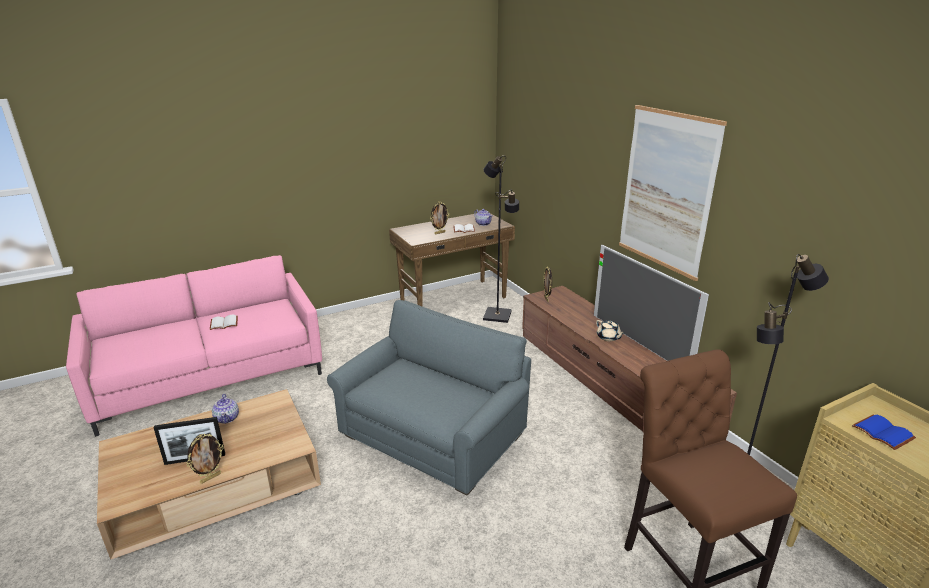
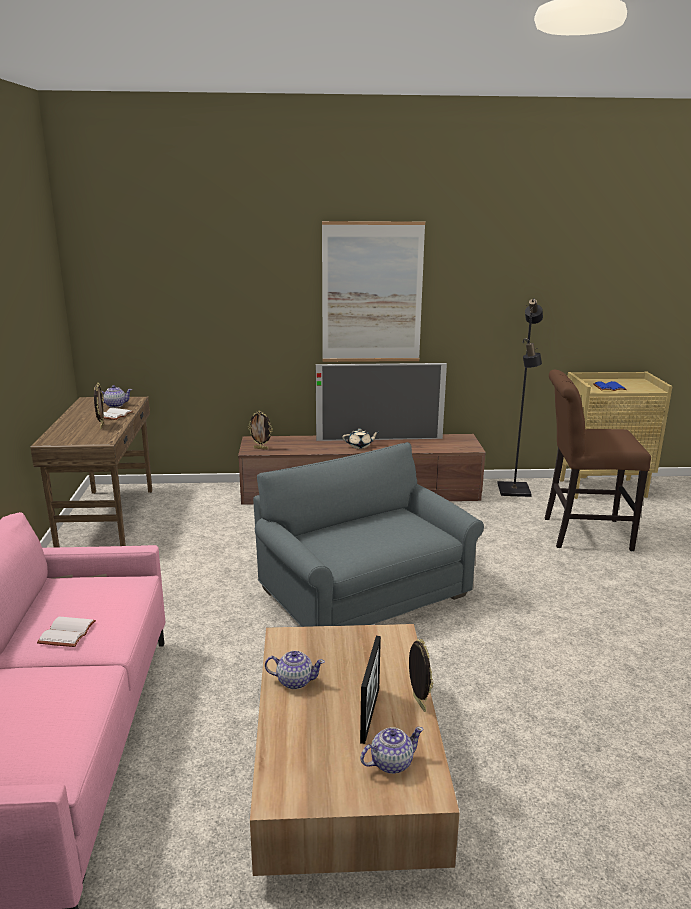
camera: 65 degrees left, 5 degrees down
(145, 481) = (391, 763): none -> teapot
(497, 315) = (183, 505): black floor lamp -> none

